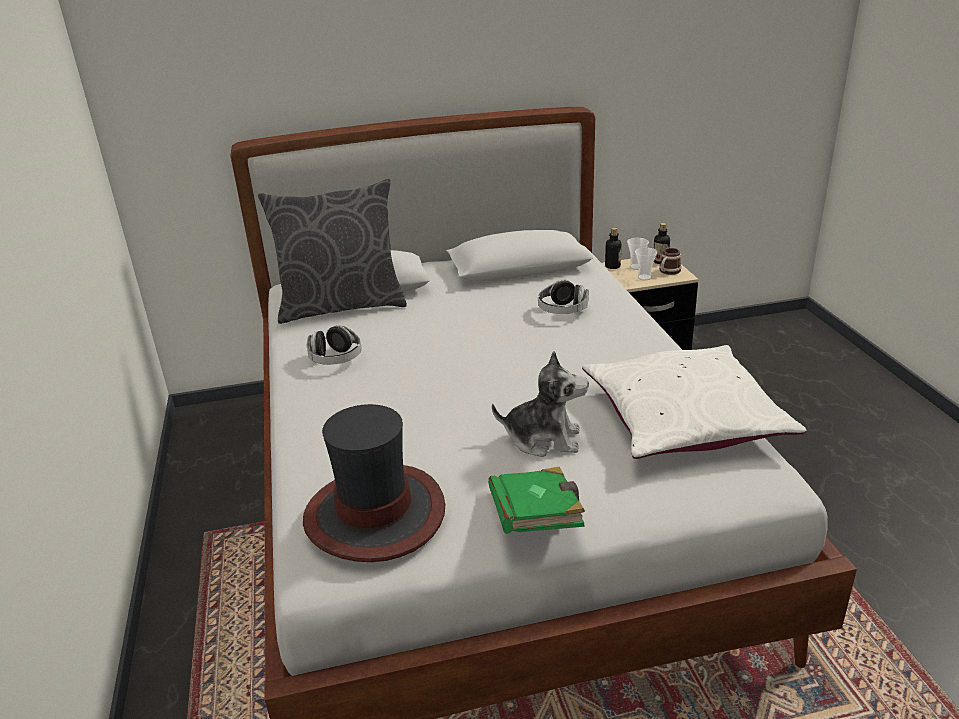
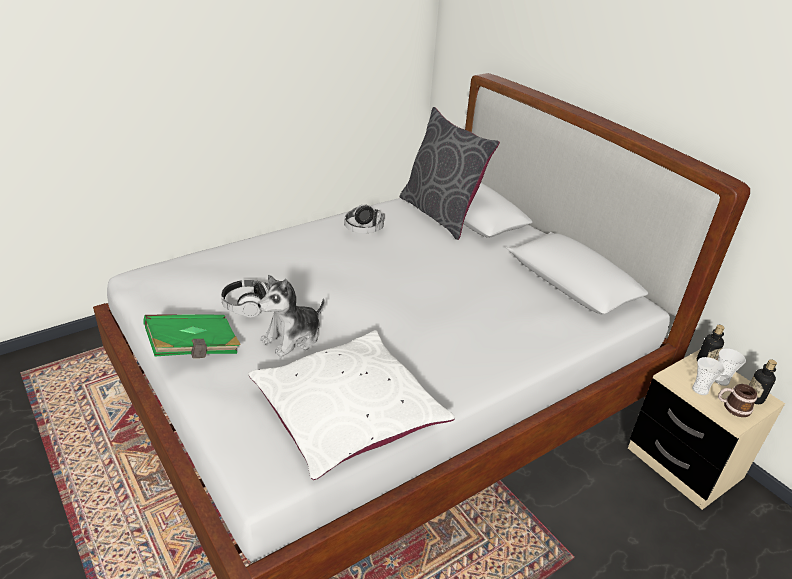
camera: 65 degrees right, 5 degrees up
(375, 514) = (185, 282): hat -> none
(543, 439) = (293, 338): plush toy -> plush toy turned 60 degrees clockwise
(562, 311) = (501, 317): headphones -> headphones (247, 306)

